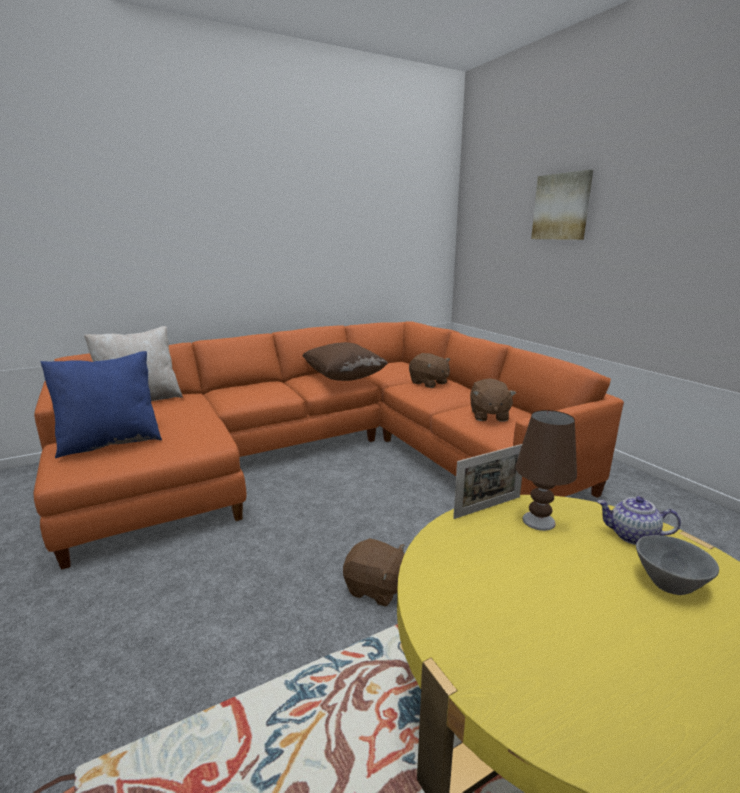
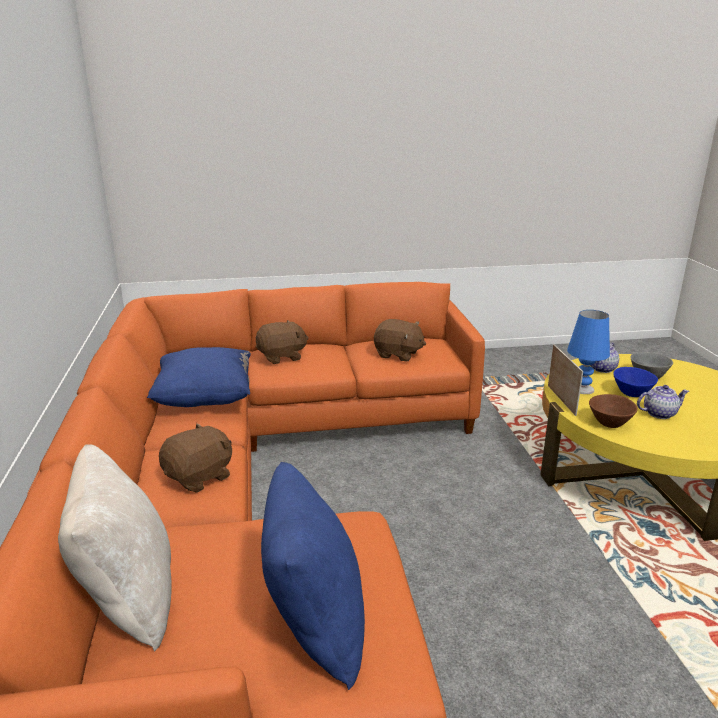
camera: 70 degrees left, 5 degrees up
(344, 378) = (205, 399): brown pillow -> blue pillow
(376, 588) = (531, 519): brown plush toy -> brown plush toy (200, 477)
(456, 543) = (608, 423): none -> brown bowl
(530, 591) = (659, 413): none -> teapot
(539, 521) = (582, 389): brown table lamp -> blue table lamp
(562, 207) = (284, 128): picture -> none
(573, 563) = (631, 393): none -> blue bowl

